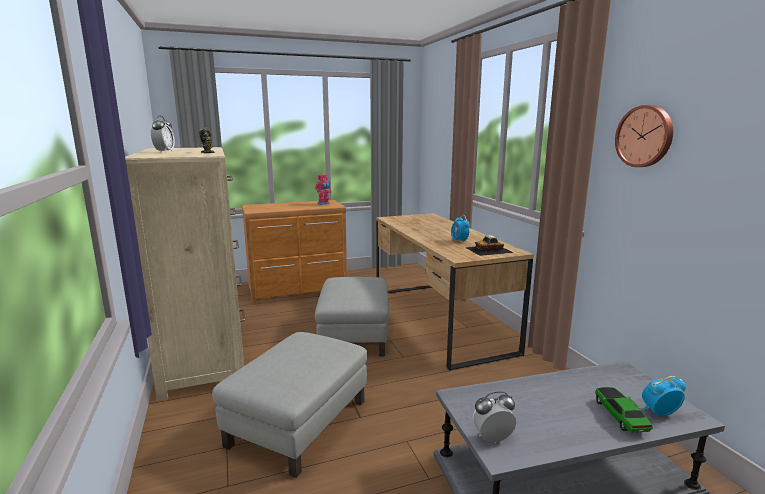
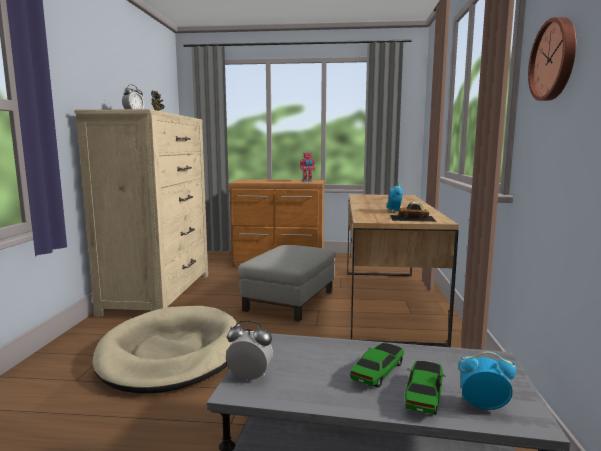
camera: 25 degrees right, 5 degrees down
(299, 423) = (172, 353): grey ottoman -> beige dog bed
(571, 405) = (377, 373): none -> toy car

